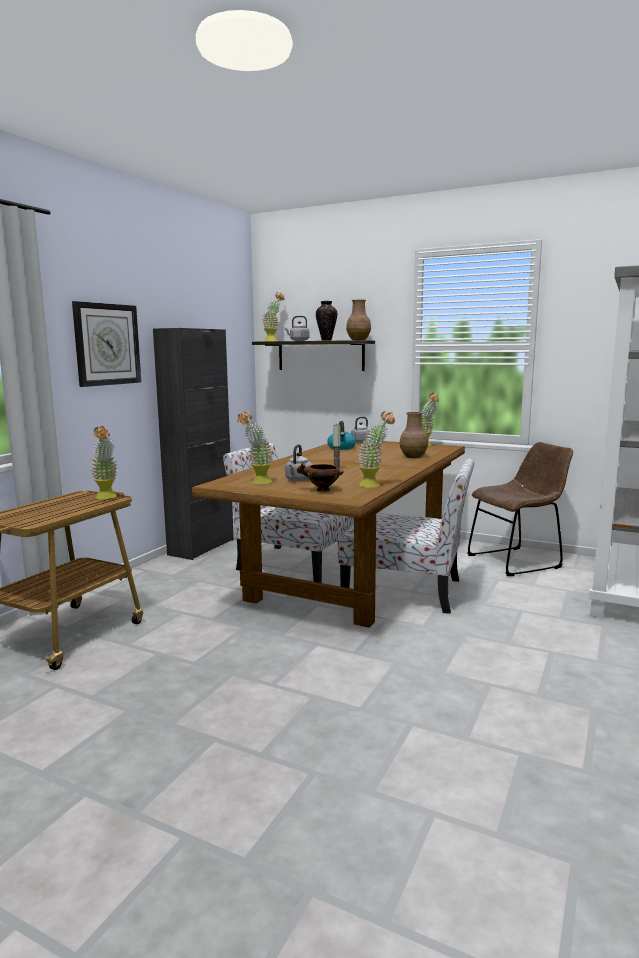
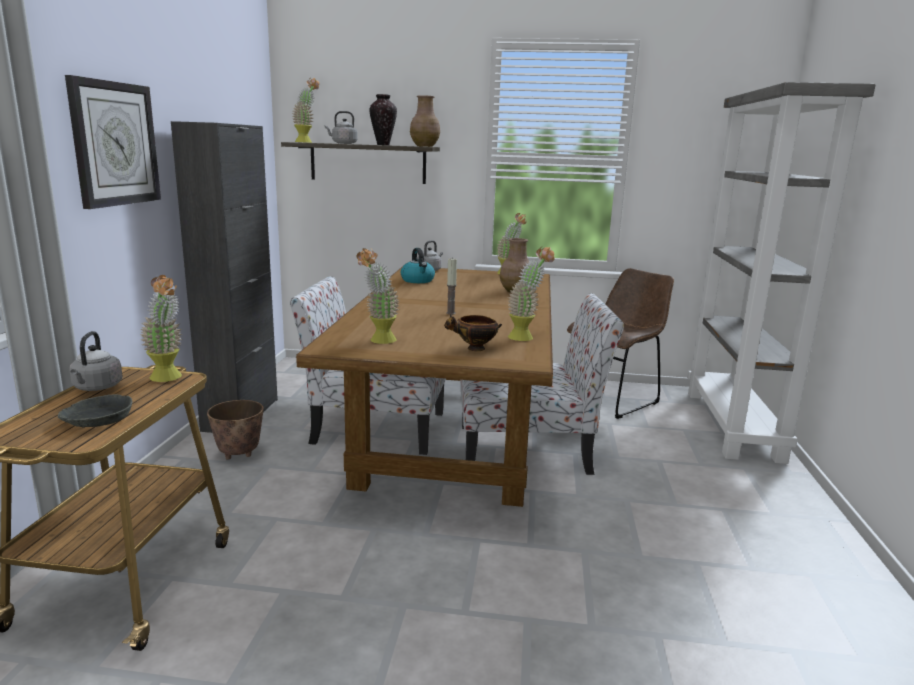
camera: 20 degrees left, 5 degrees up
(47, 514) = (97, 419): none -> grey bowl
(183, 571) = (239, 454): none -> planter
(298, 480) = (426, 334): grey kettle -> grey kettle (96, 388)

